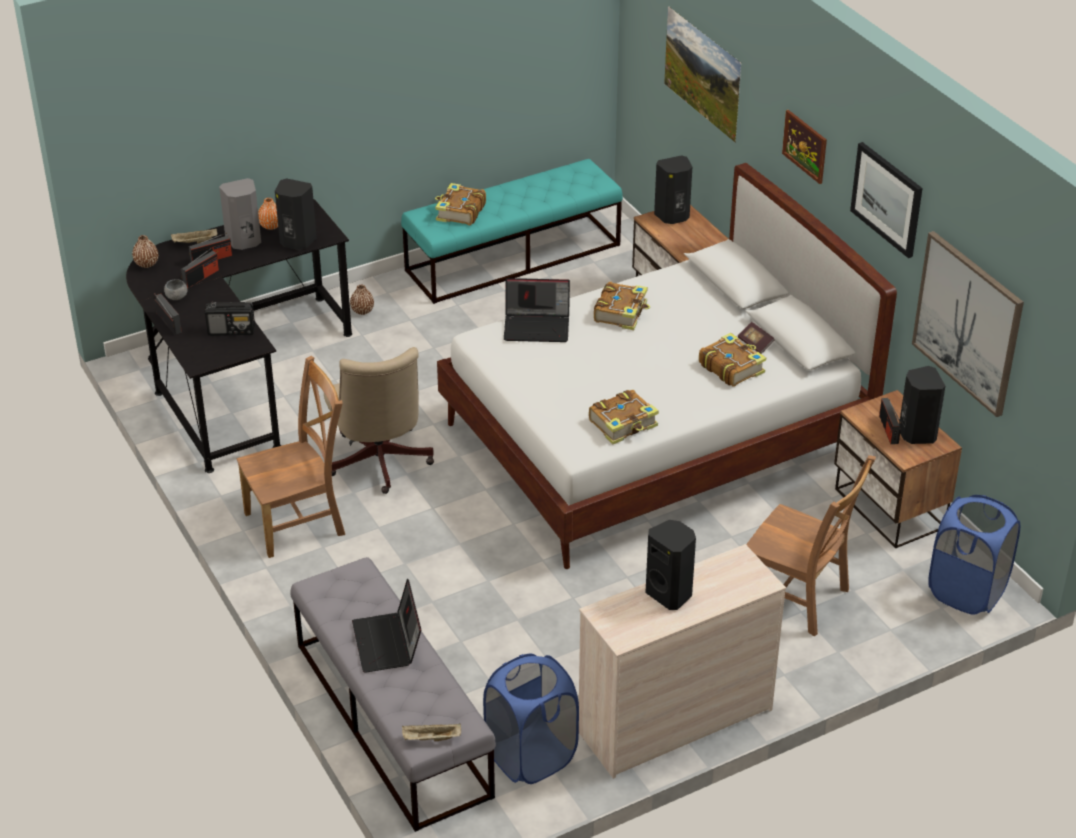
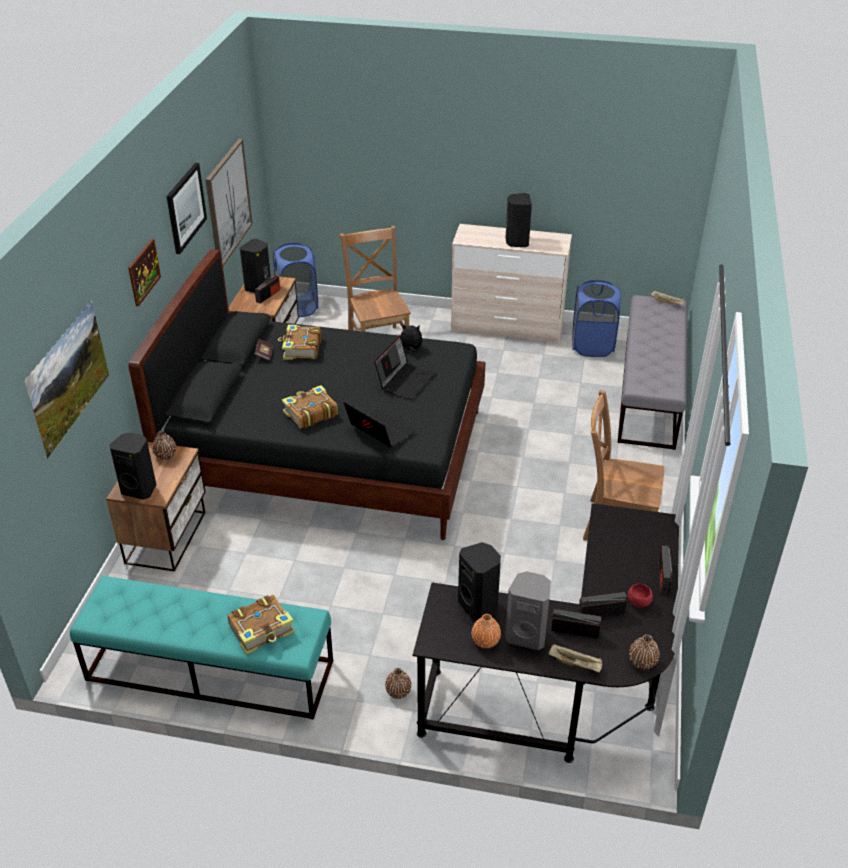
camera: 140 degrees left, 0 degrees up
(176, 297) = (638, 602): grey bowl -> red bowl
(232, 330) = (614, 539): radio -> none
(379, 464) = (523, 535): beige office chair -> none
(388, 643) = (653, 346): laptop -> laptop (405, 380)
(624, 424) = (411, 349): book -> plush toy
(655, 440) = (328, 453): white bed -> black bed
(697, 245) = (165, 455): none -> brown vase

